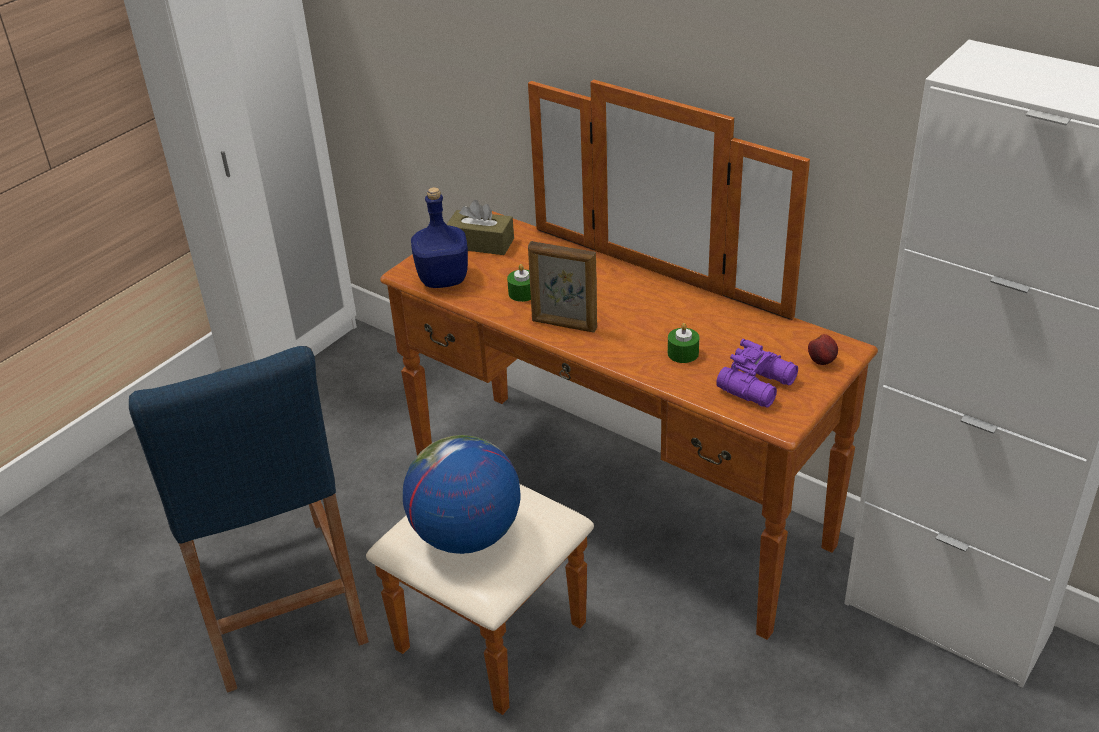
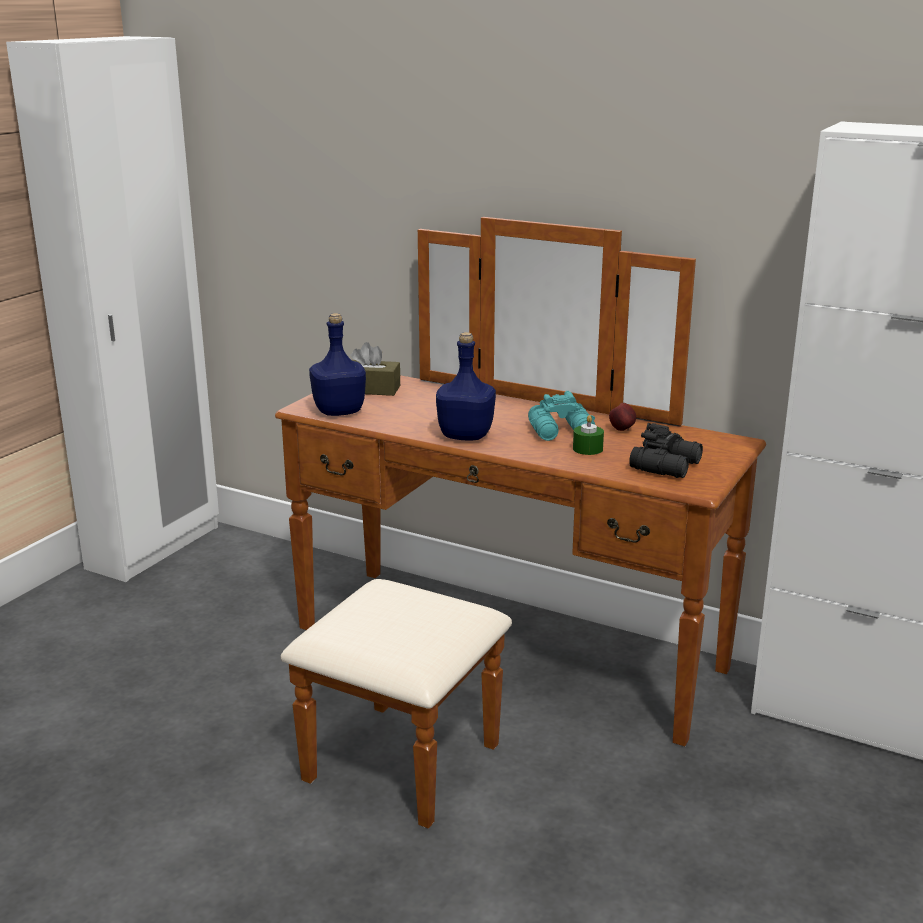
camera: 10 degrees left, 15 degrees down
(275, 601) = (163, 747): blue stool -> none
(466, 535) = (387, 627): globe -> none
(522, 293) = (420, 417): green candle -> none
(564, 325) = (467, 435): picture frame -> blue bottle
(664, 324) = (562, 432): none -> turquoise binoculars
(759, 385) = (667, 466): purple binoculars -> black binoculars
(822, 361) = (720, 450): apple -> apple (622, 429)

